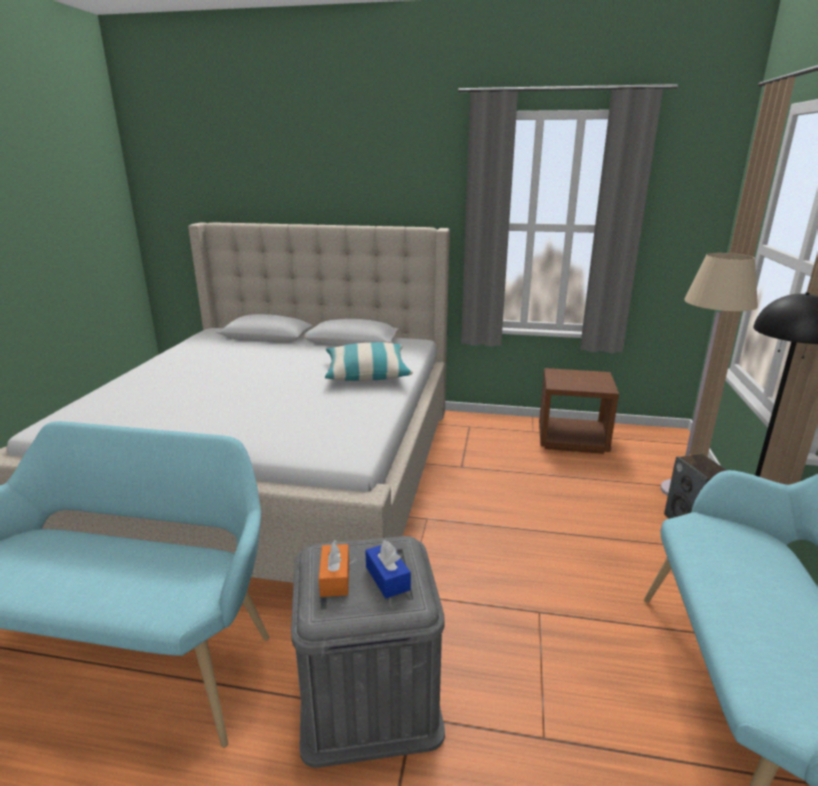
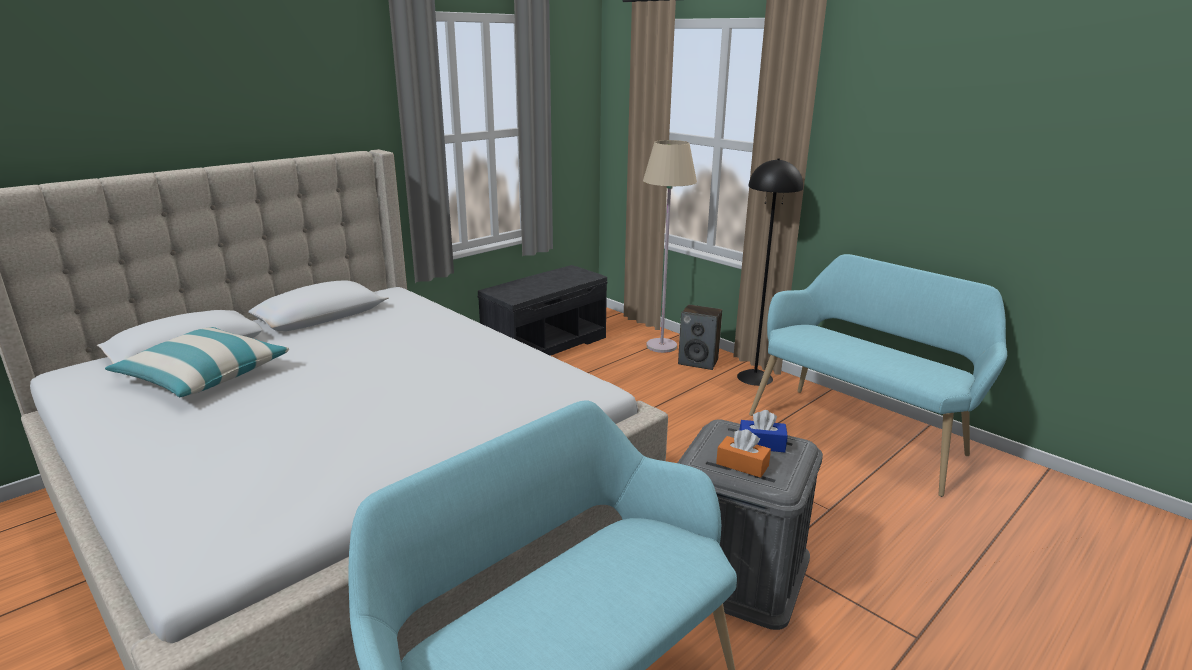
camera: 55 degrees left, 0 degrees up
(367, 373) = (428, 334): pillow -> pillow (204, 376)
(572, 439) = (545, 345): brown nightstand -> grey bench

